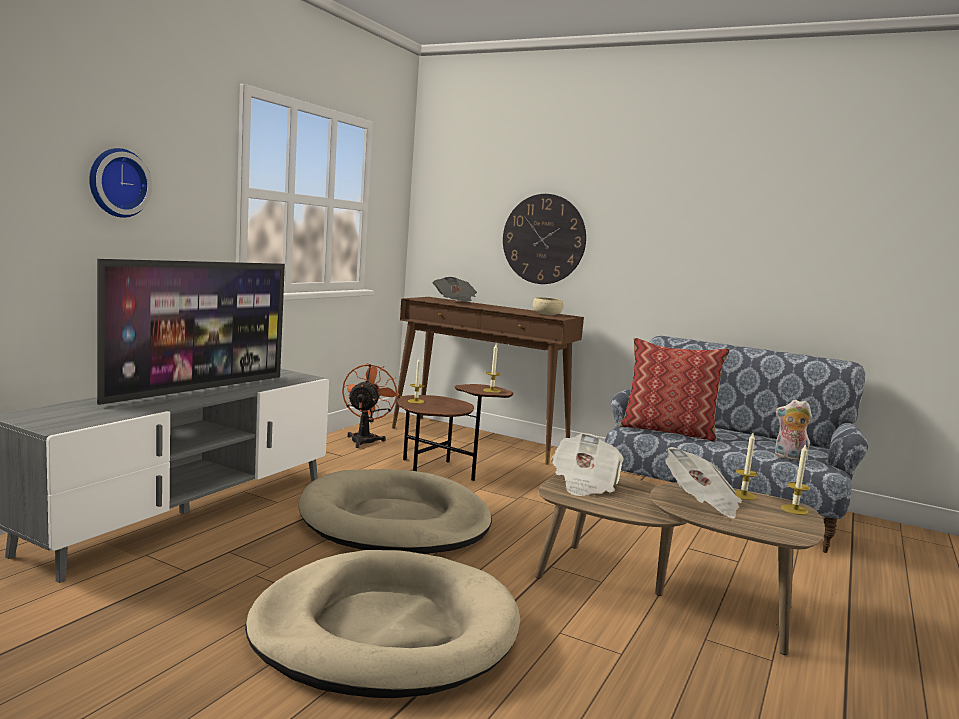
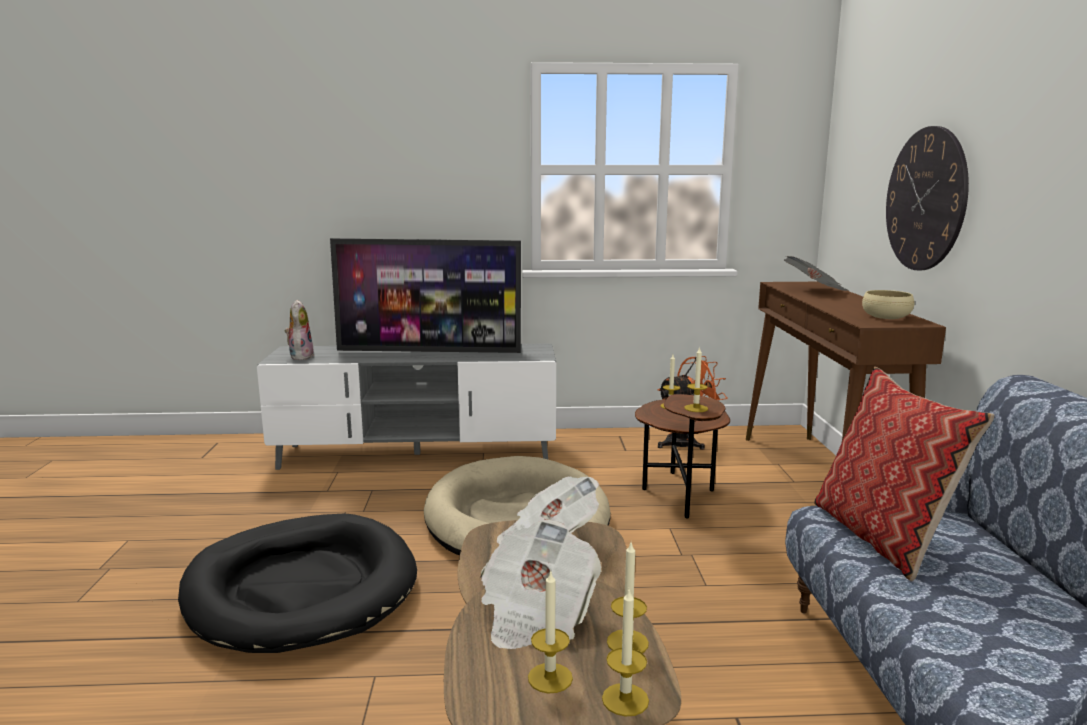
camera: 60 degrees right, 5 degrees up
(117, 183) = (399, 174): wall clock -> none
(385, 631) = (301, 588): beige dog bed -> black dog bed
(768, 517) = (550, 678): none -> candle
(789, 458) = (984, 667): plush toy -> plush toy (300, 356)

